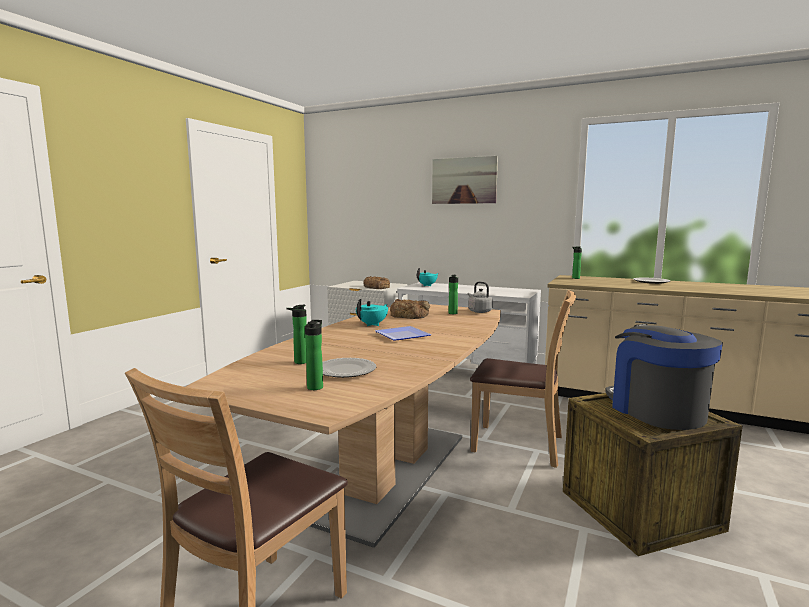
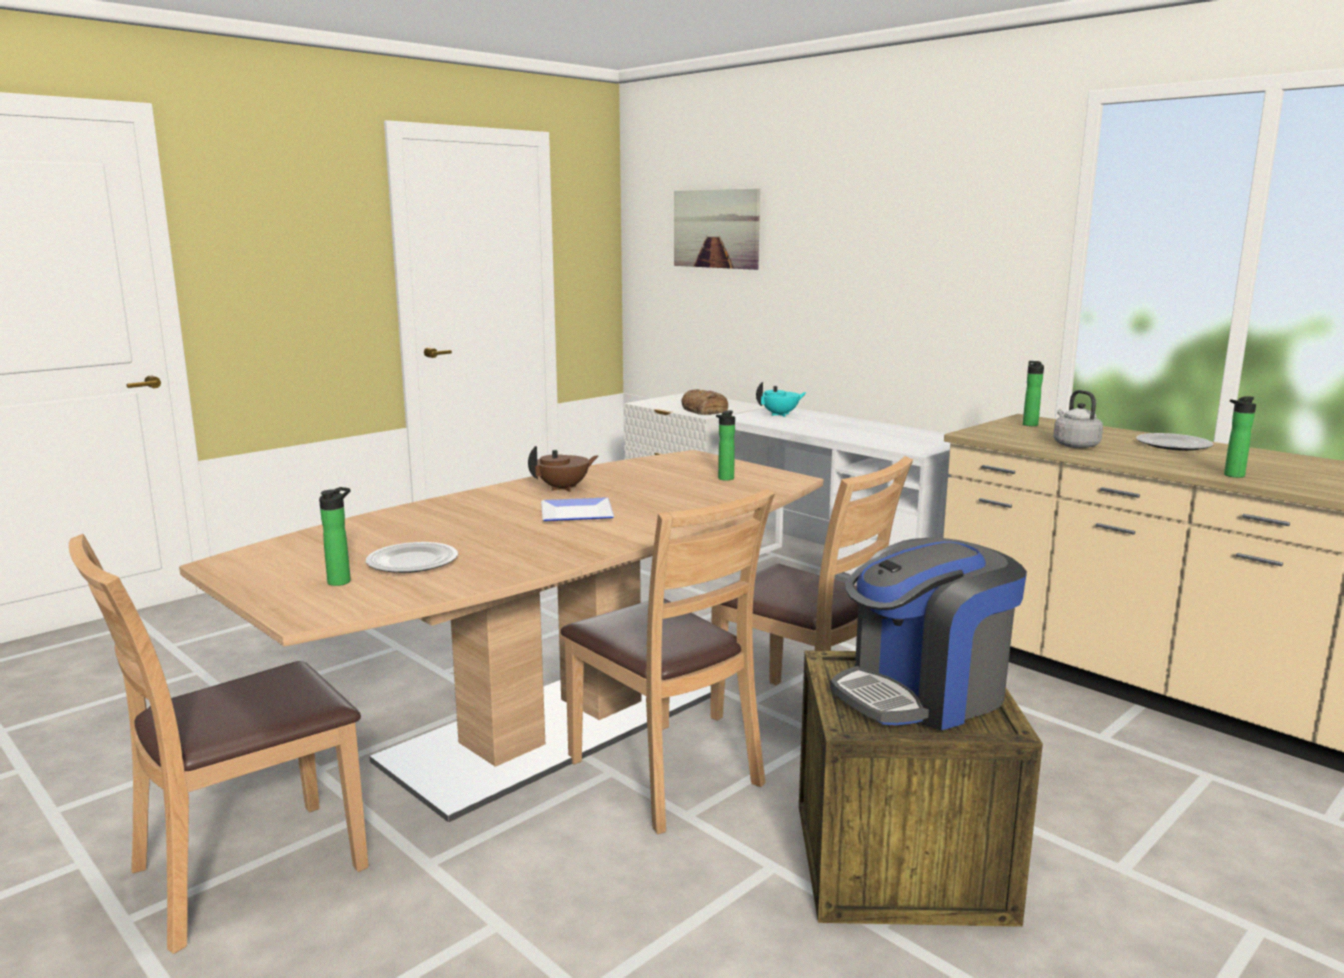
camera: 20 degrees right, 5 degrees up
(299, 362) = (371, 542): bottle -> bottle (1232, 476)
(372, 324) = (564, 488): turquoise teapot -> brown teapot
(409, 315) = (650, 475): bread -> none
(464, 180) = (870, 214): picture -> picture (716, 228)
(476, 488) = (664, 774): none -> brown chair
(479, 311) = (778, 478): grey kettle -> grey kettle (1074, 445)
(656, 410) = (923, 694): coffee machine -> coffee machine turned 120 degrees counterclockwise

